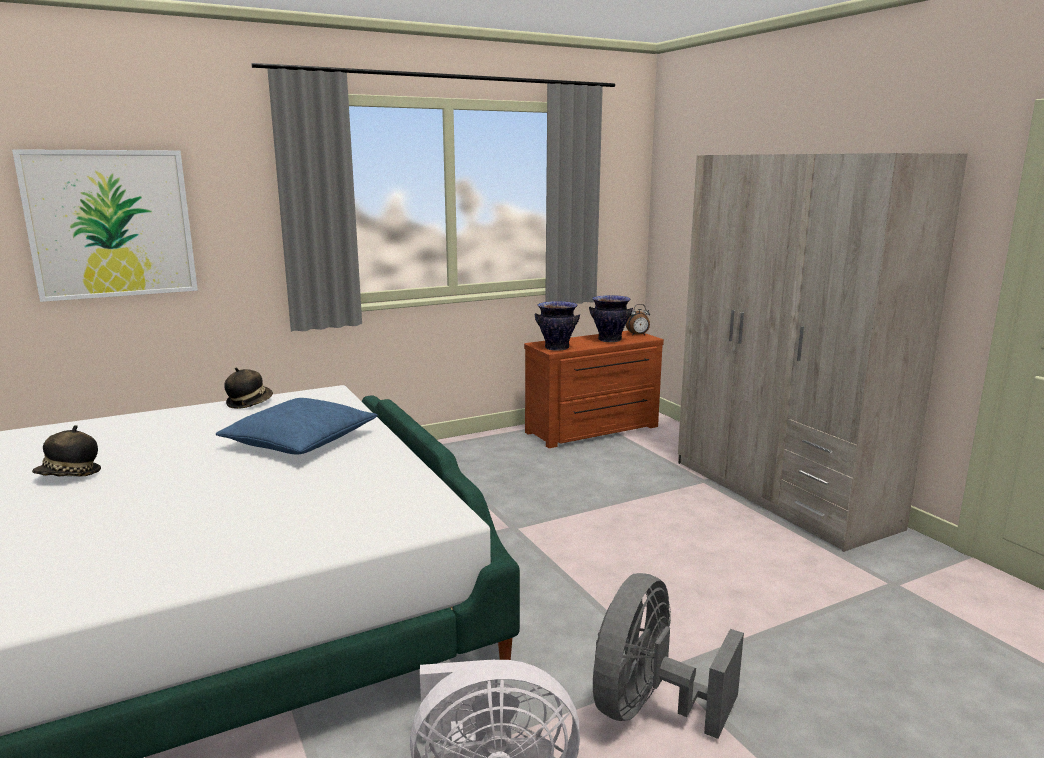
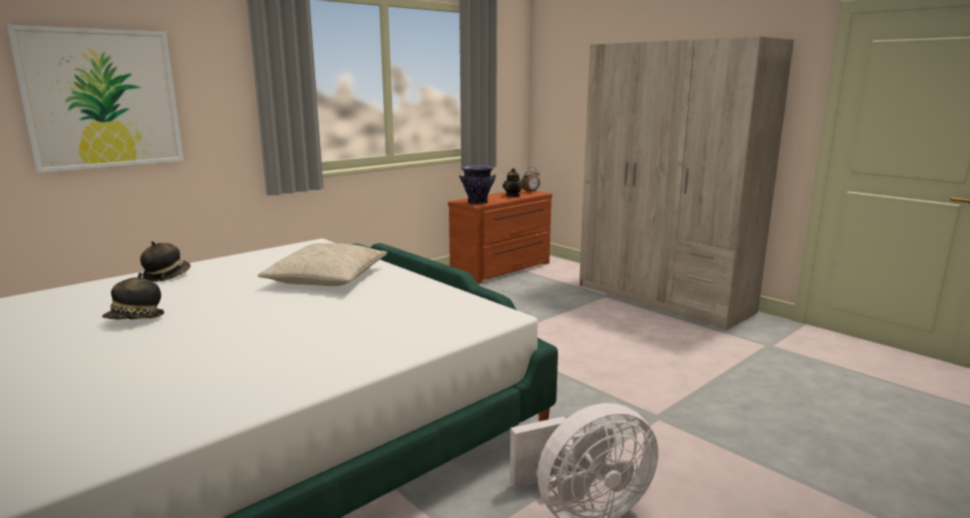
camera: 15 degrees left, 0 degrees up
(249, 403) = (251, 256): hat -> hat (167, 276)
(300, 441) = (326, 278): blue pillow -> beige pillow
(610, 340) = (513, 195): vase -> teapot
(649, 708) = (660, 442): grey fan -> none

